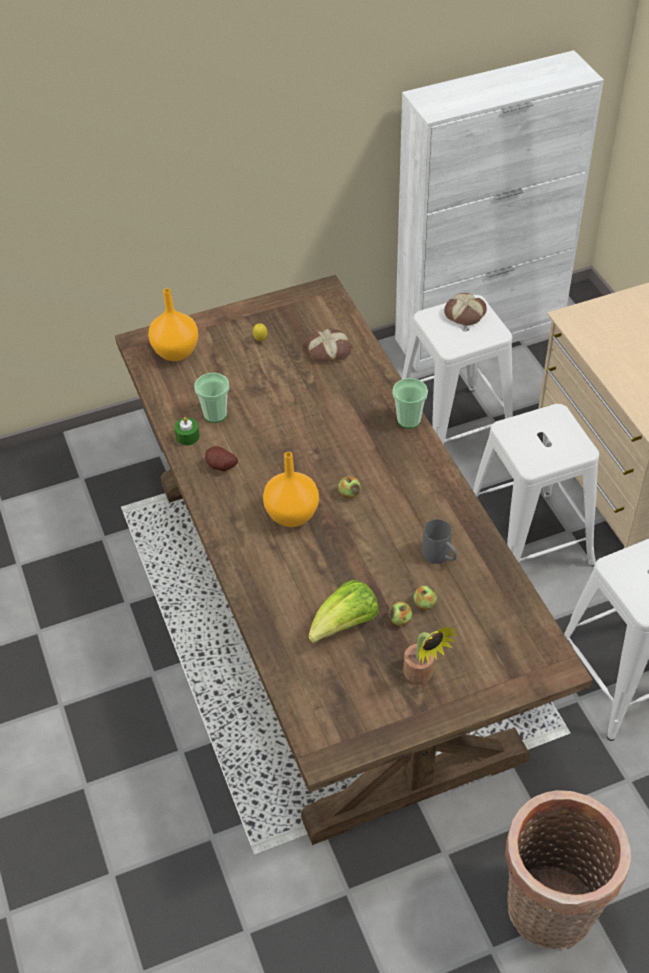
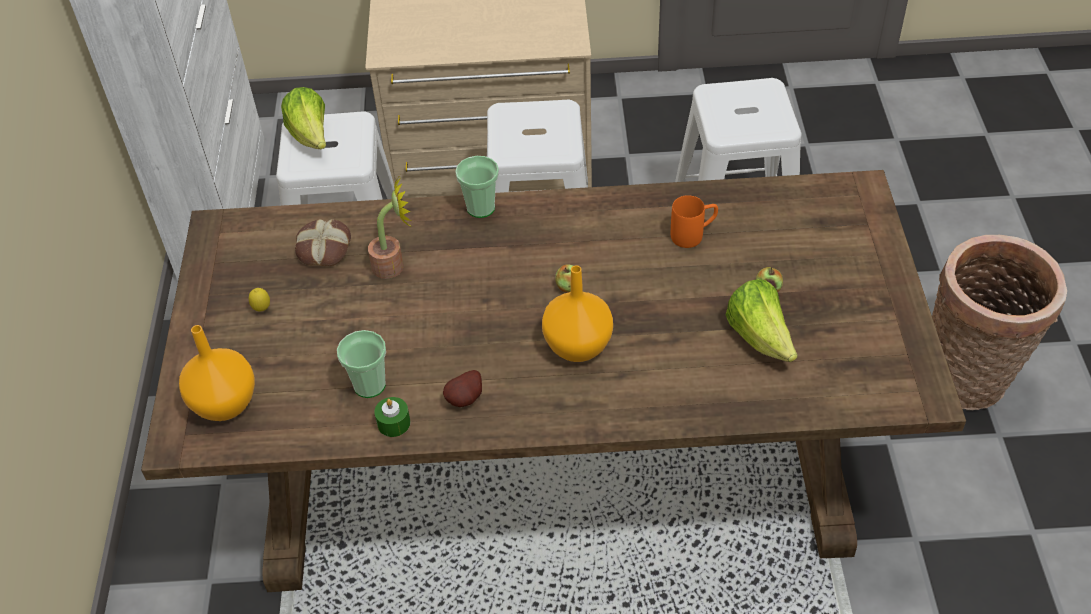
camera: 70 degrees left, 0 degrees up
(422, 675) = (846, 290): potted plant -> potted plant (394, 265)
(424, 604) = (752, 264): apple -> none
(440, 557) = (693, 235): grey mug -> orange mug
(465, 314) = (311, 136): bread -> lettuce

